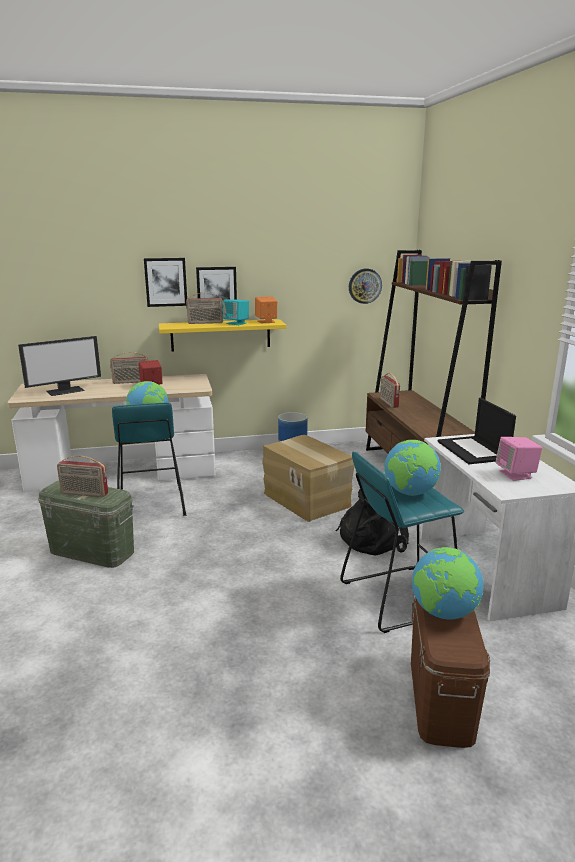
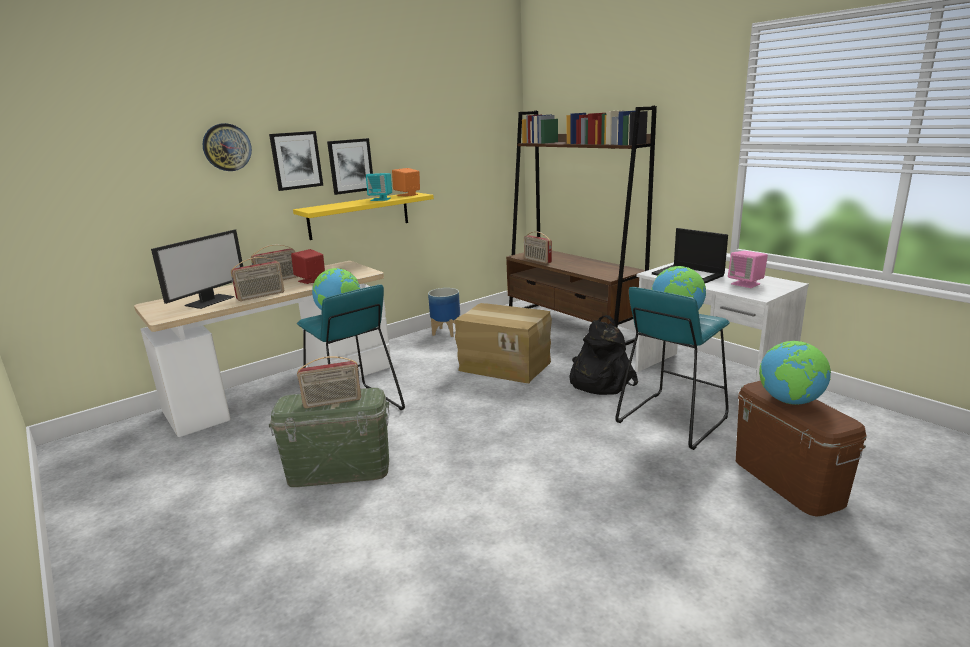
camera: 25 degrees left, 0 degrees up
(205, 323) = (346, 203): radio -> radio (261, 296)
(364, 286) = (486, 151): wall clock -> wall clock (227, 147)

